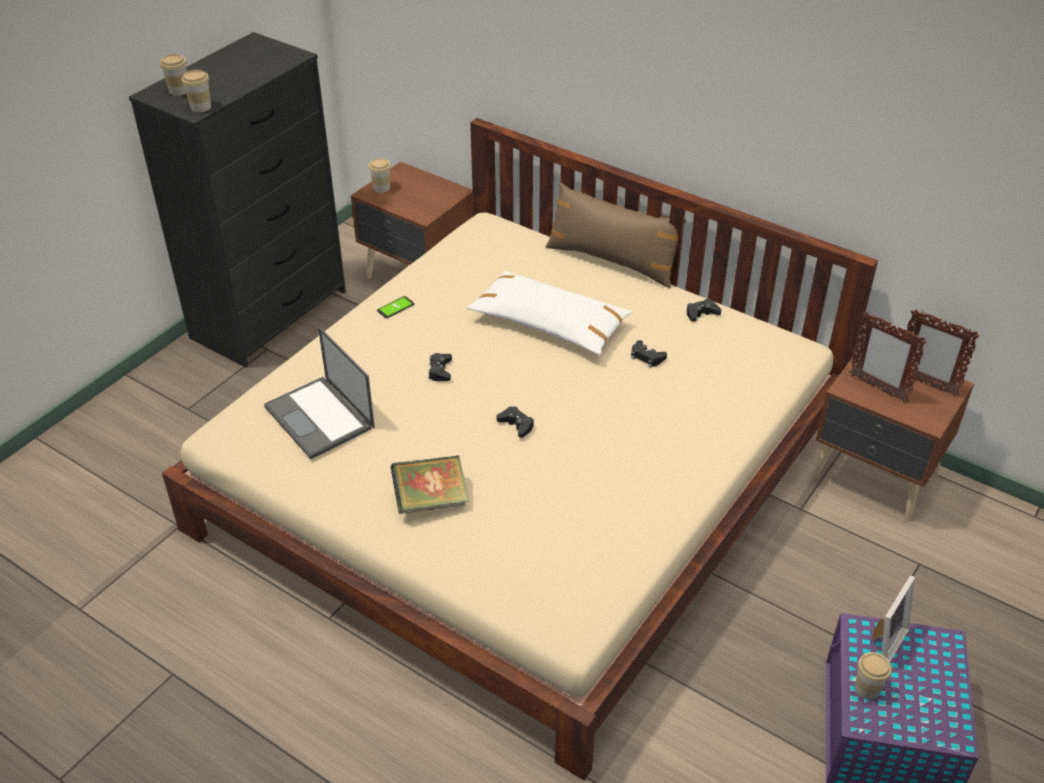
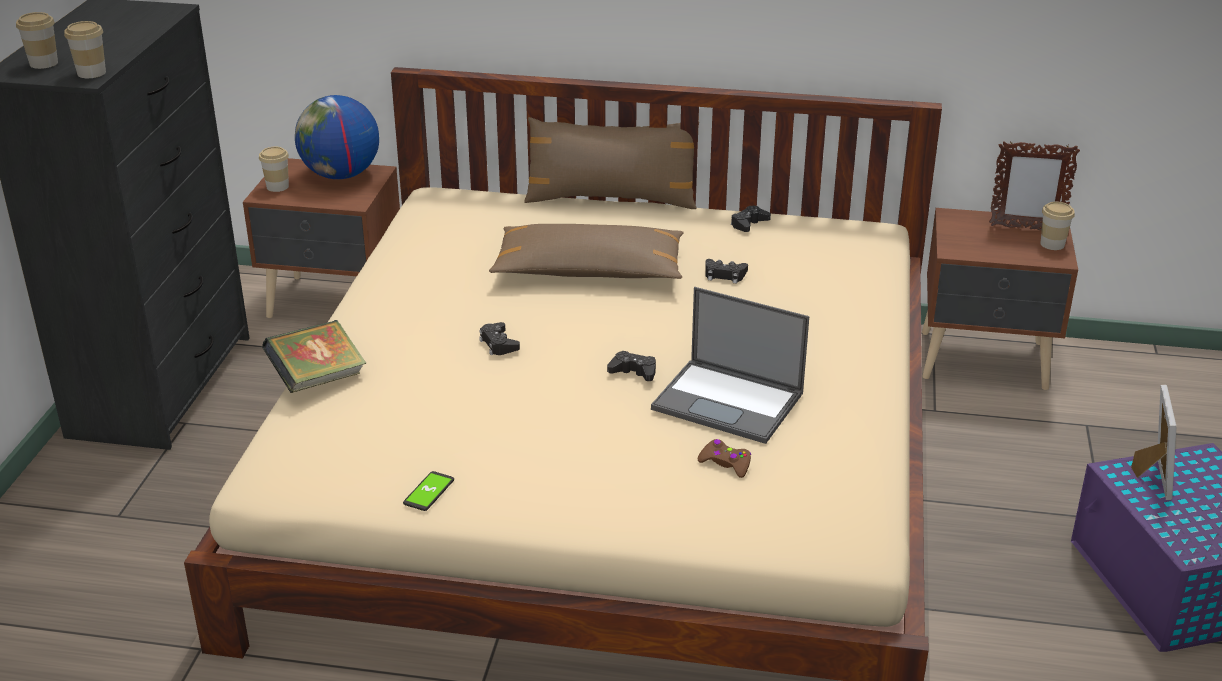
camera: 25 degrees left, 10 degrees down
(320, 418) = (387, 426): laptop -> laptop (729, 401)
(395, 308) = (390, 298): phone -> phone (429, 492)
(430, 188) = (341, 175): none -> globe
(431, 500) = (593, 471): book -> book (317, 379)
(525, 526) = (725, 463): none -> brown game controller
(549, 323) = (589, 270): white pillow -> brown pillow
(867, 689) = (1169, 522): cup -> cup (1052, 244)
(877, 388) = (983, 243): picture frame -> none

